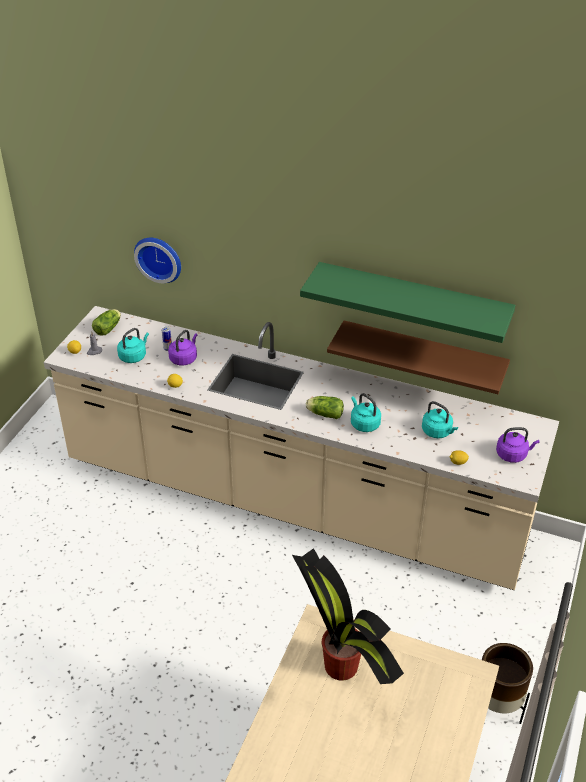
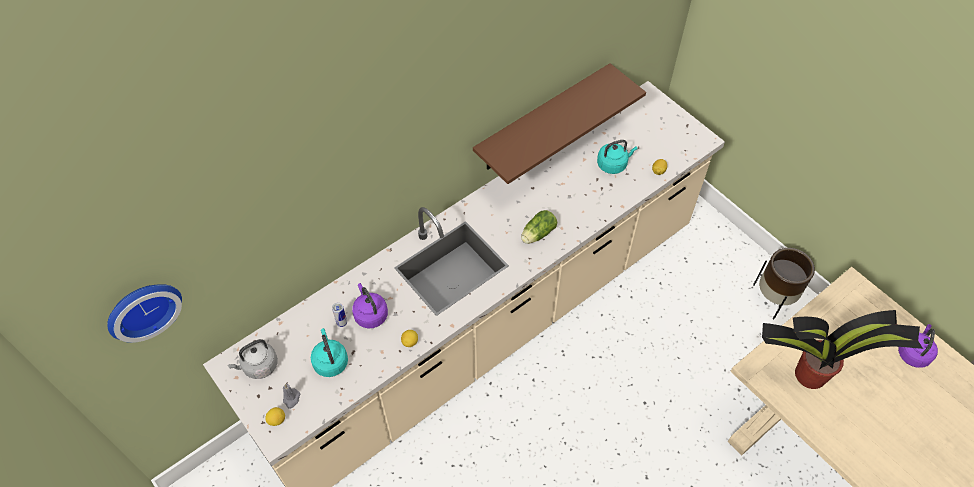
camera: 60 degrees left, 15 degrees up
(109, 328) = (258, 366): lettuce -> grey kettle
(159, 258) = (267, 251): wall clock -> wall clock (142, 308)
(364, 424) = (570, 211): turquoise kettle -> none
(412, 301) = (532, 79): green shelf -> none
(513, 455) = (670, 131): purple kettle -> purple kettle (913, 353)

